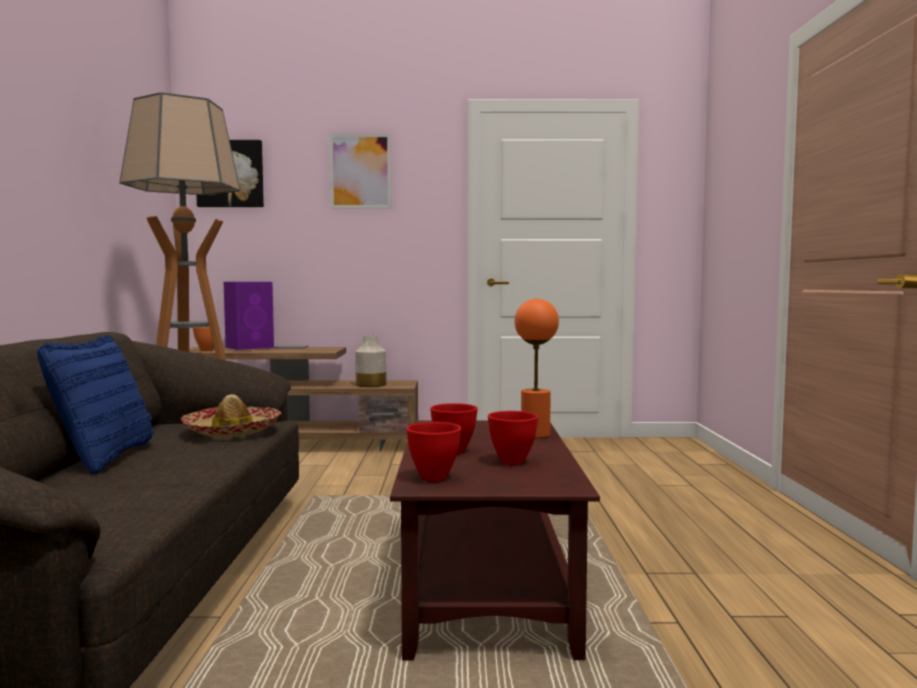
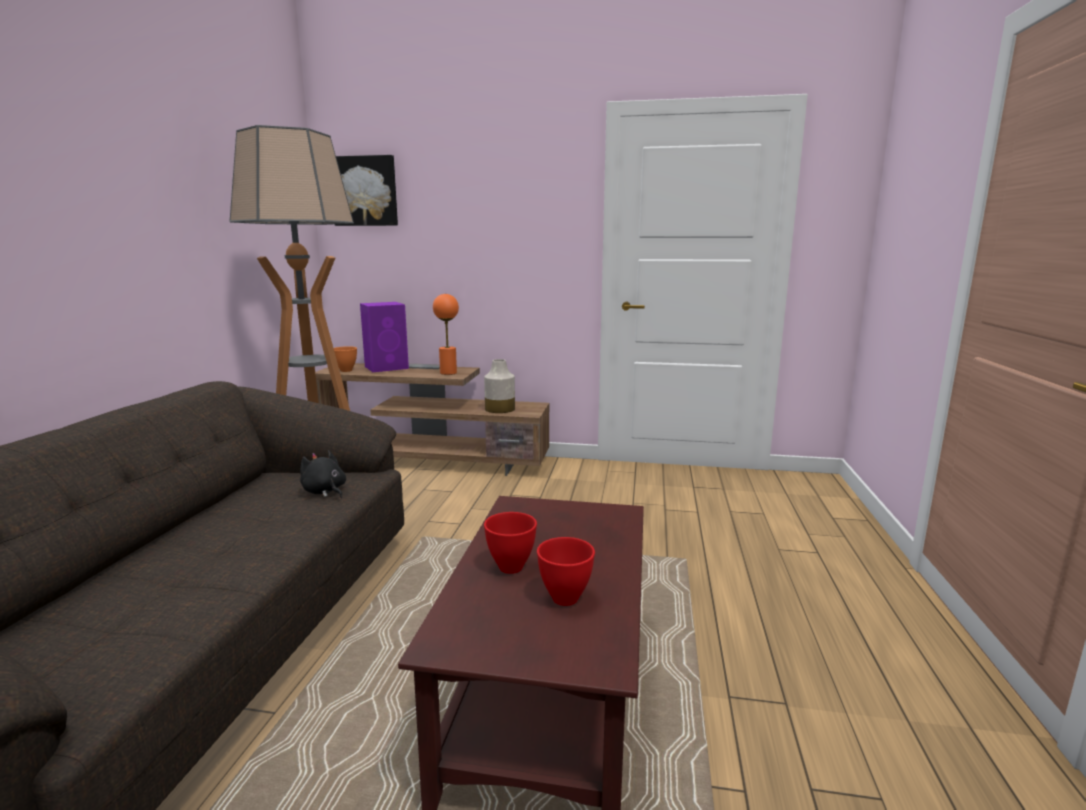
camera: 10 degrees right, 10 degrees up
(104, 458) = (184, 532): blue pillow -> none
(232, 431) = (325, 491): hat -> black plush toy
(360, 171) = (492, 186): picture -> none
(432, 478) = (461, 628): red bowl -> none
(535, 434) = (616, 537): orange table lamp -> orange table lamp (448, 373)

